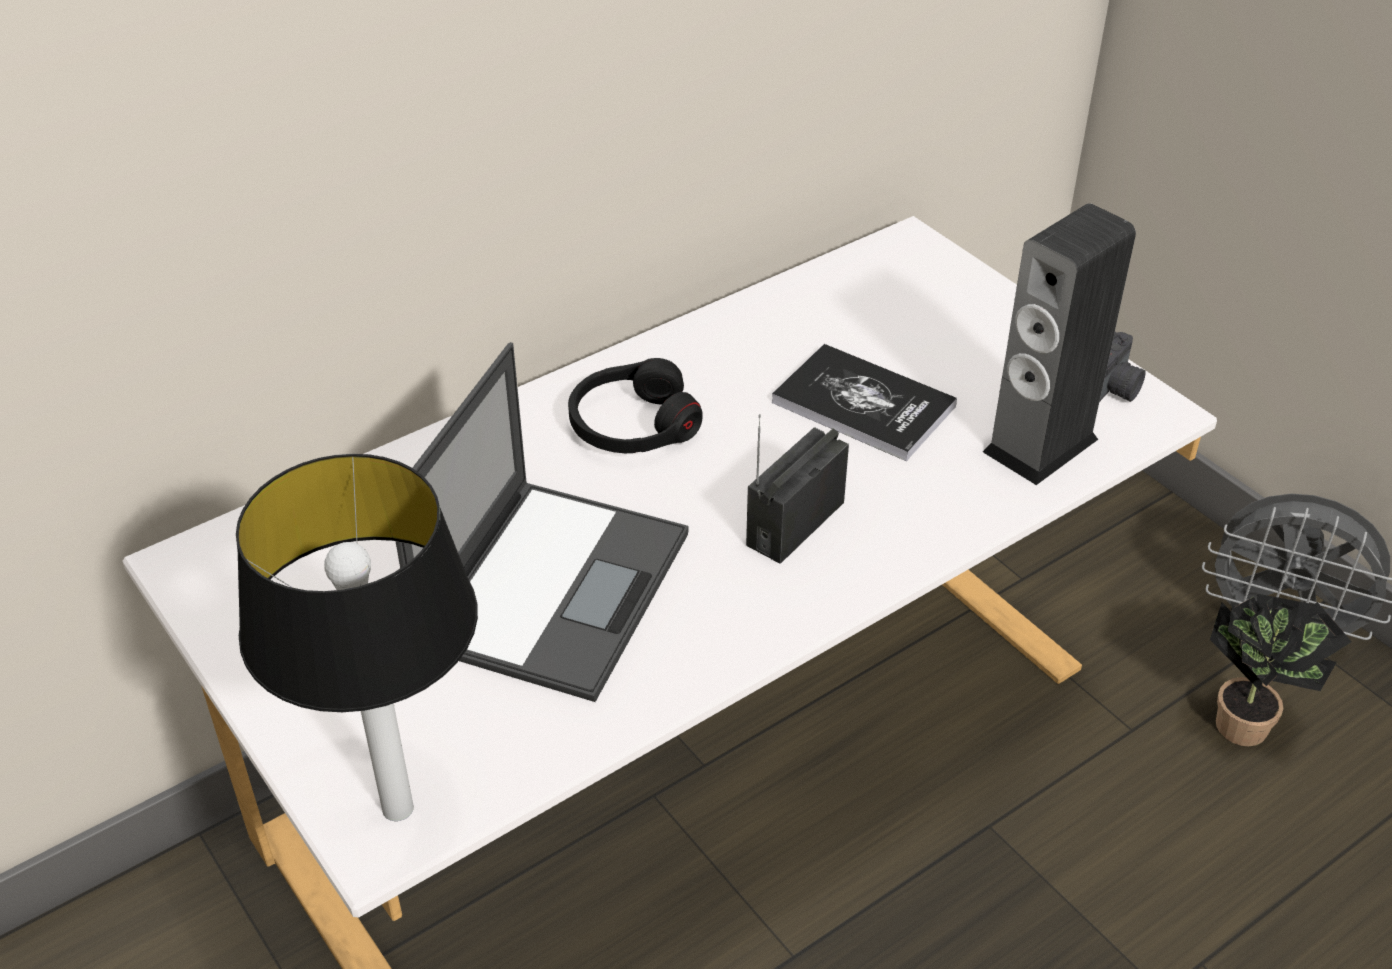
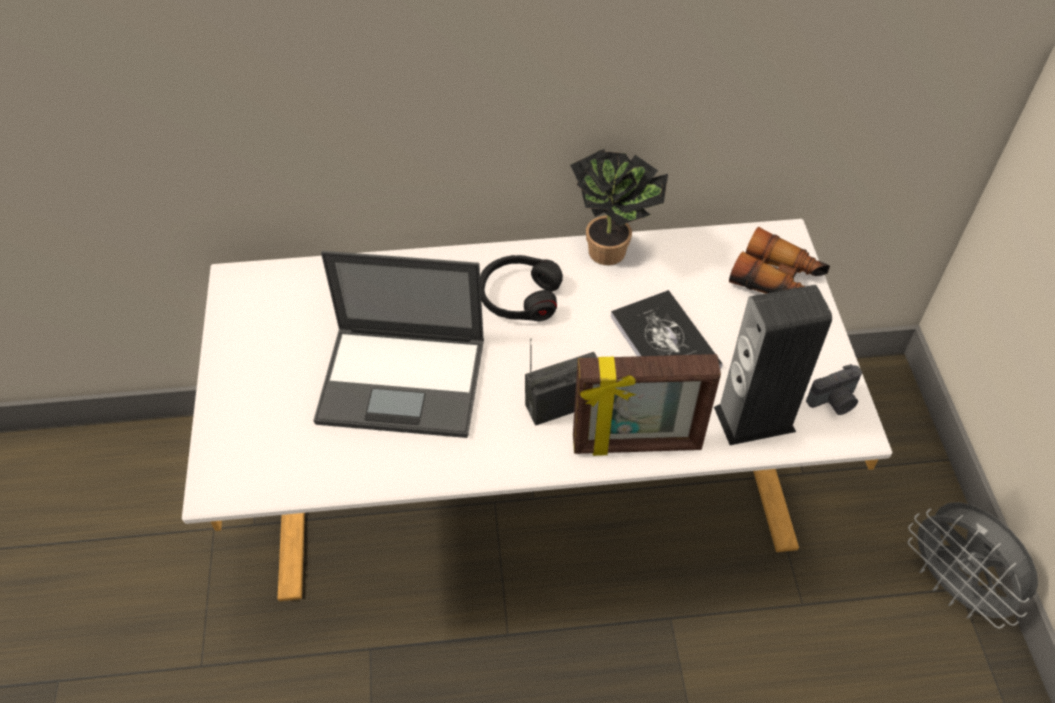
camera: 30 degrees right, 10 degrees up
(395, 807) = (237, 473): table lamp -> none
(555, 586) = (404, 381): laptop -> laptop turned 45 degrees clockwise
(927, 532) = (636, 445): none -> picture frame
(942, 289) = (778, 280): none -> binoculars
(1247, 722) = (883, 637): potted plant -> potted plant (613, 251)

